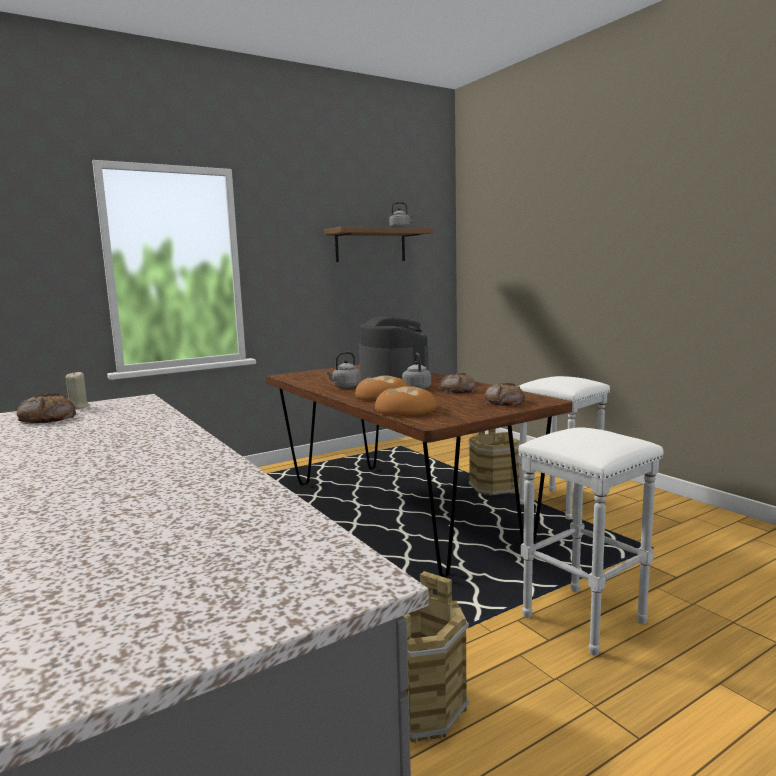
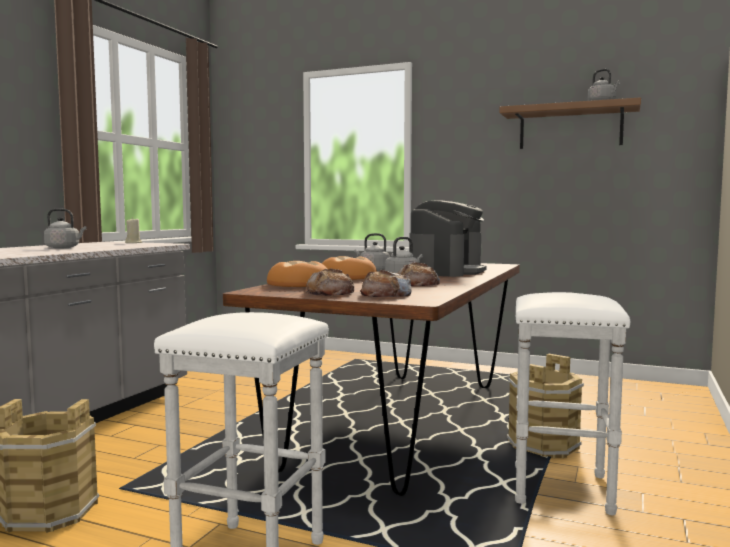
camera: 55 degrees right, 5 degrees down
(47, 418) = (98, 244): bread -> bread (330, 292)
(97, 431) = (64, 248): none -> grey kettle

